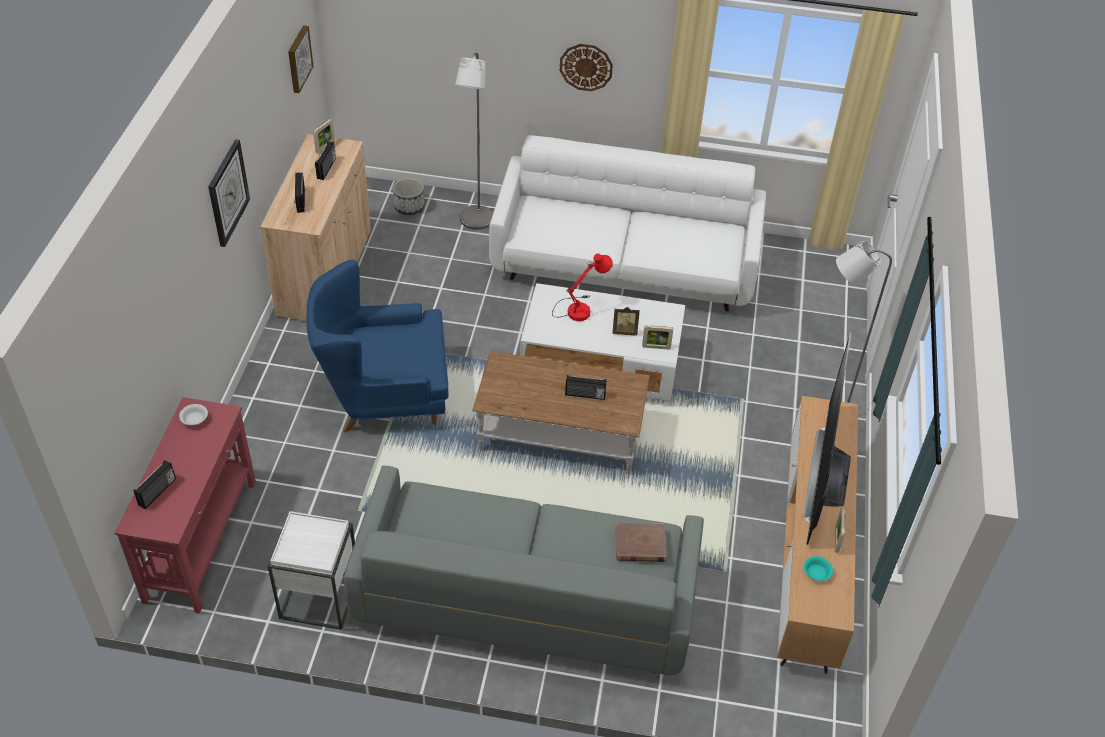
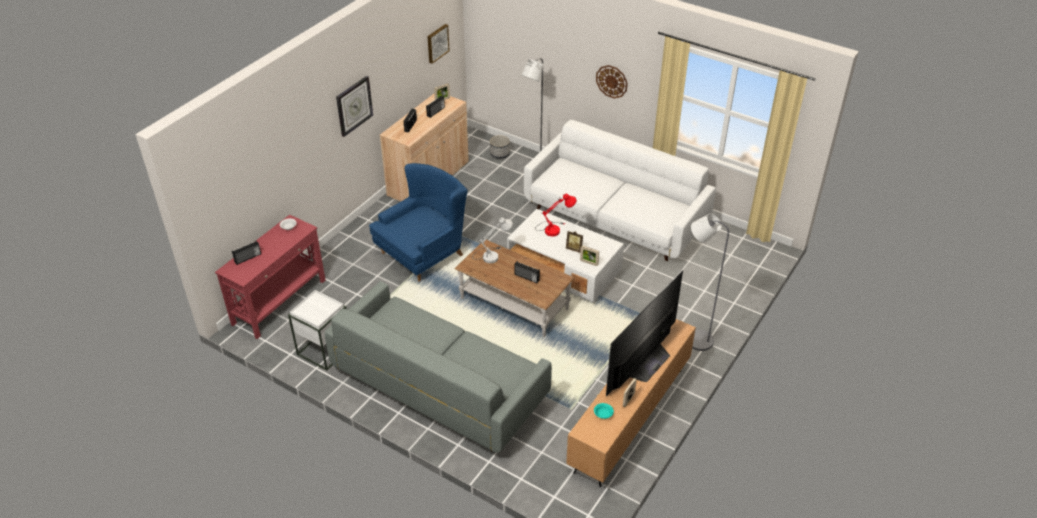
camera: 25 degrees right, 5 degrees down
(384, 393) = (424, 252): blue armchair -> blue armchair turned 120 degrees clockwise
(514, 373) = (491, 254): none -> white table lamp
(640, 545) = (507, 368): brown book -> none

